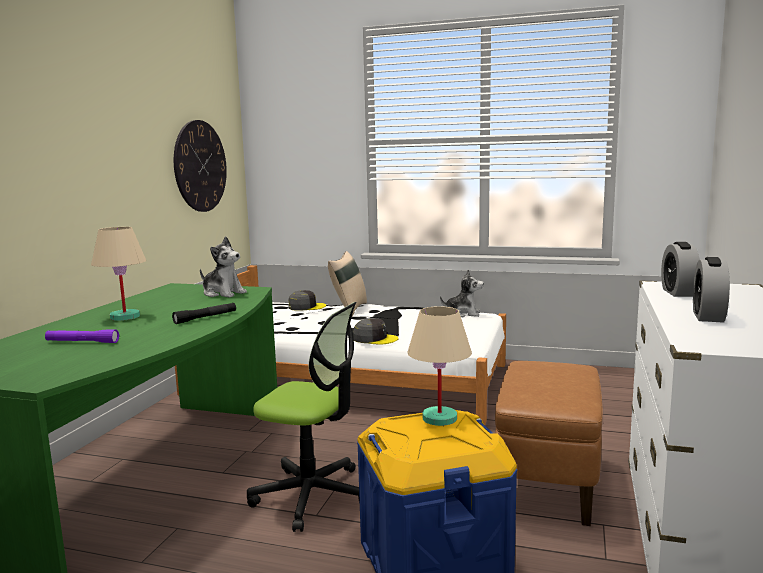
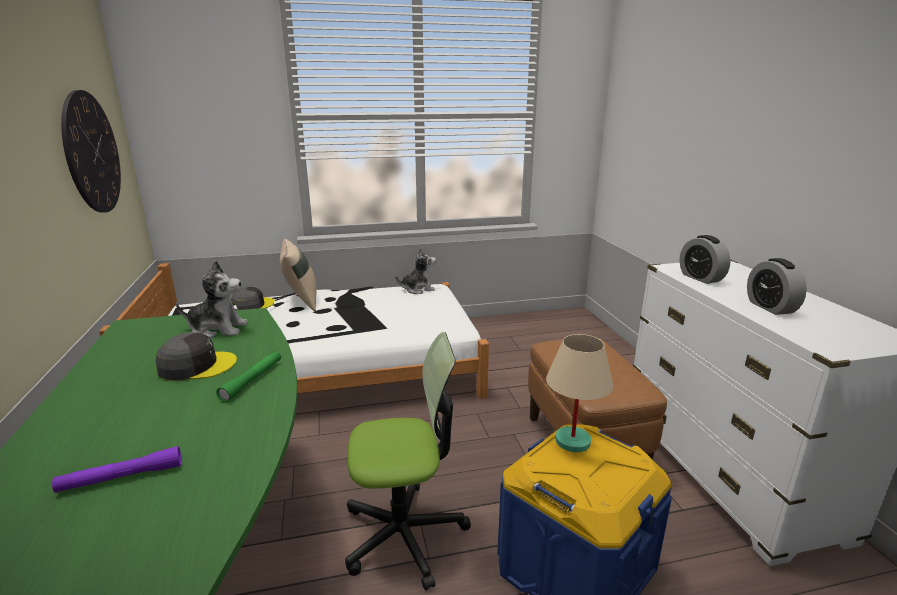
camera: 30 degrees left, 10 degrees up
(124, 317) = (126, 404): beige table lamp -> none
(205, 318) = (252, 380): black flashlight -> green flashlight
(375, 339) = (368, 337): grey cap -> grey cap (197, 365)

